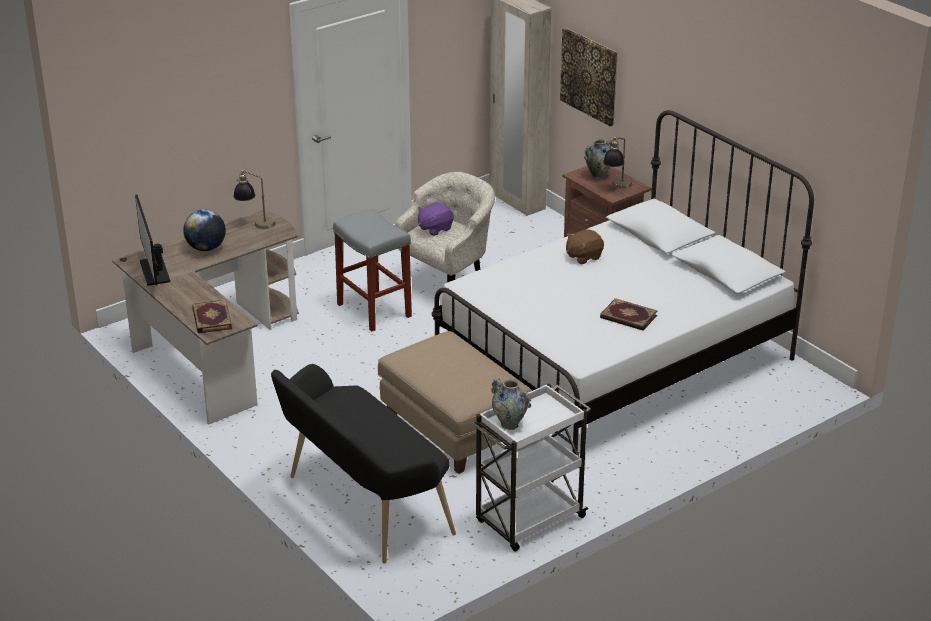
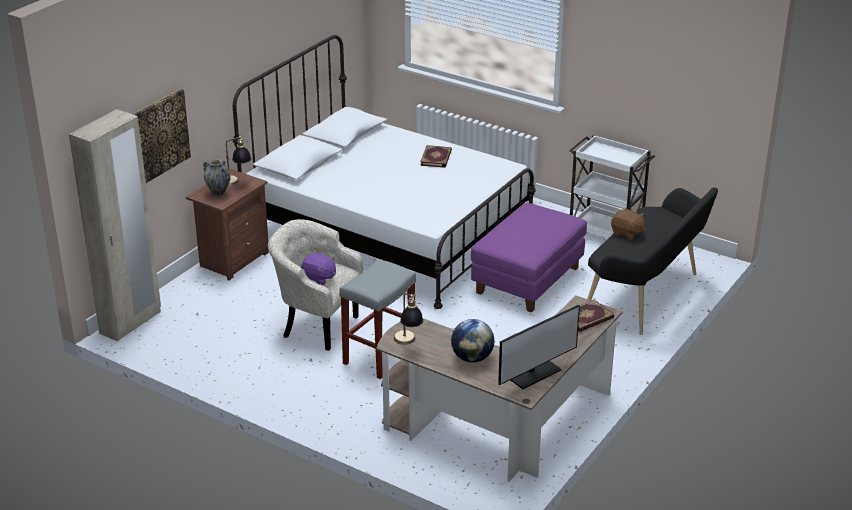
camera: 110 degrees left, 0 degrees up
(454, 430) = (527, 279): beige ottoman -> purple ottoman
(509, 424) = (624, 161): vase -> none
(583, 257) = (357, 186): brown plush toy -> brown plush toy (627, 233)

